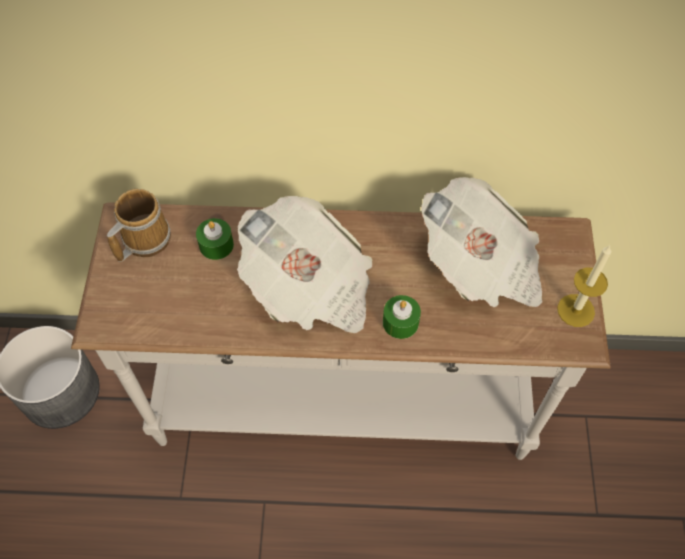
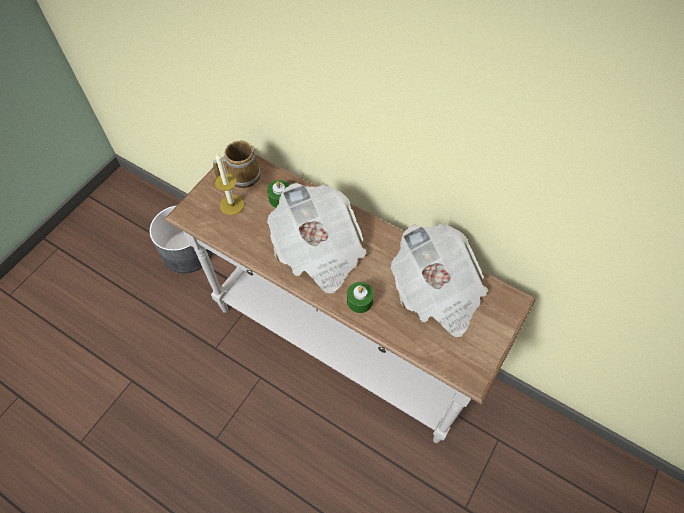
camera: 30 degrees right, 0 degrees up
(576, 310) = (482, 353): candle -> candle (232, 205)

